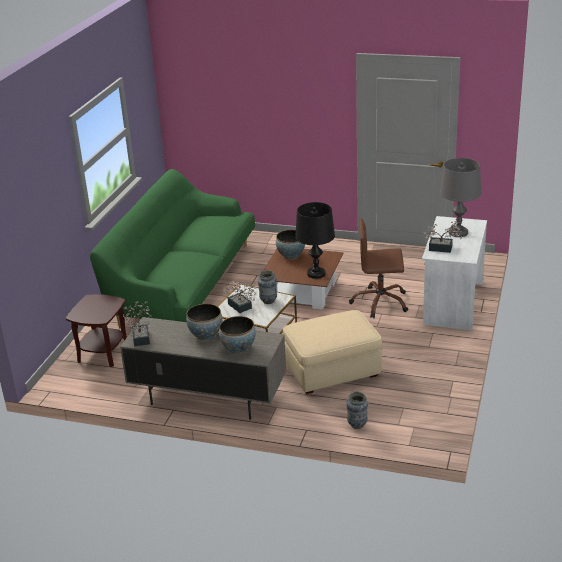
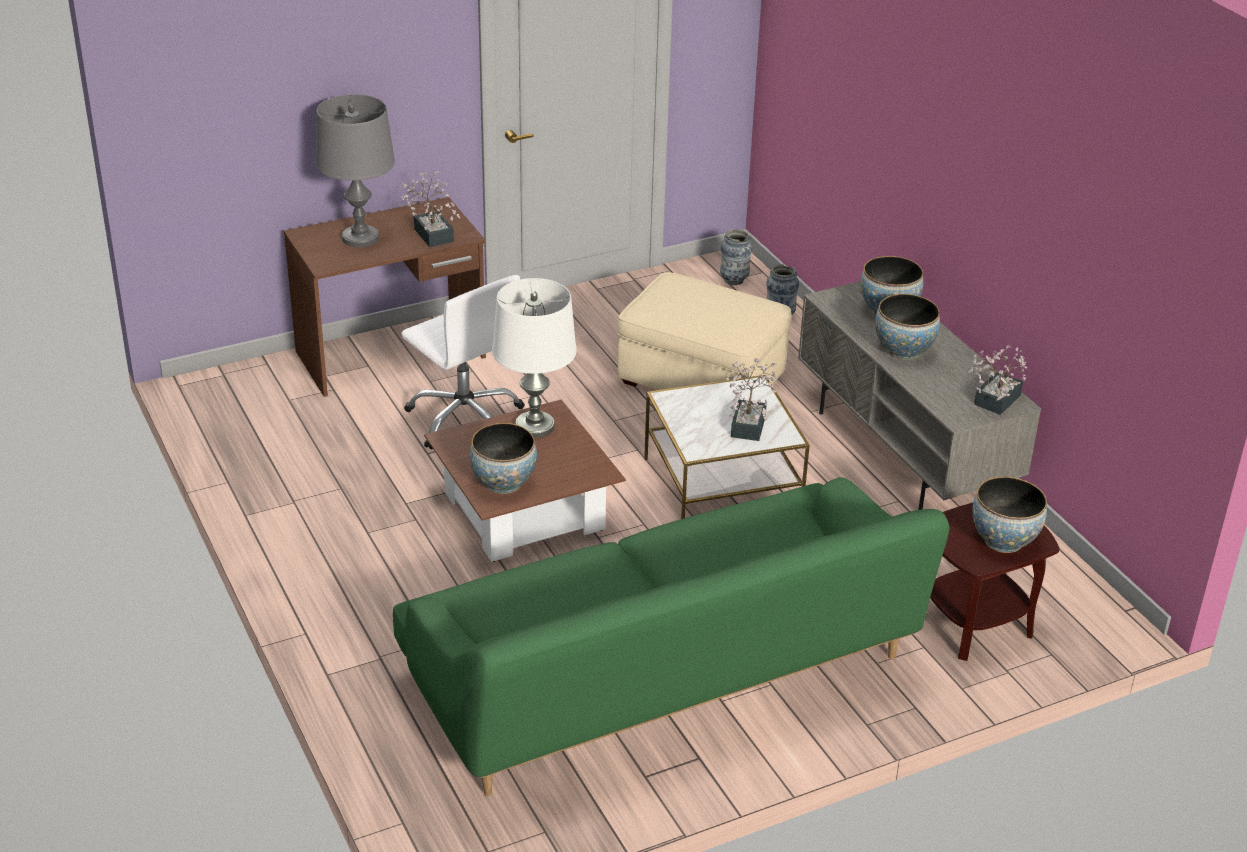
camera: 135 degrees left, 5 degrees up
(88, 309) = (1003, 541): none -> bowl
(268, 301) = (697, 407): vase -> vase (734, 280)
(316, 274) = (535, 426): black table lamp -> white table lamp
(380, 302) = (465, 419): brown office chair -> white office chair
(452, 303) = (392, 355): white desk -> brown desk

